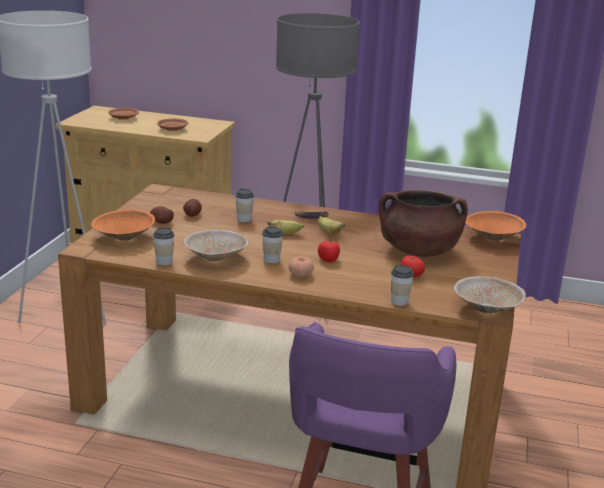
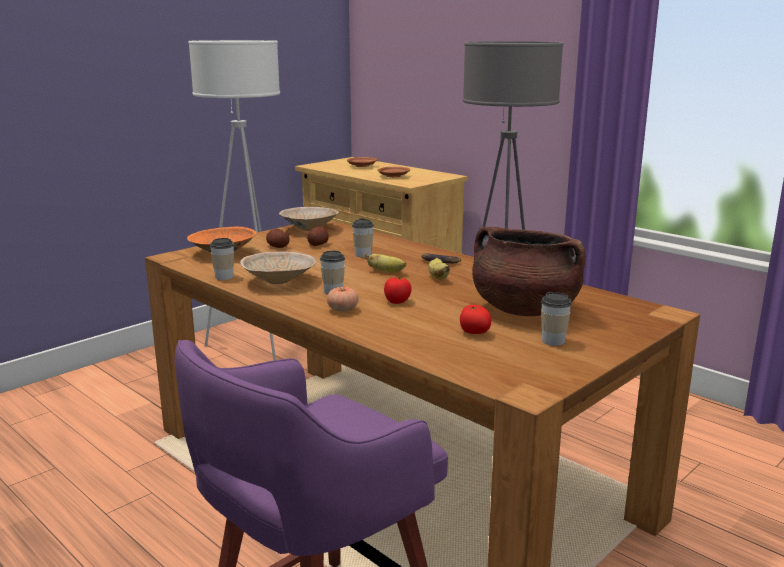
camera: 30 degrees right, 5 degrees down
(399, 301) = (418, 355): cup -> cup (553, 341)
(486, 308) = (526, 385): beige bowl -> beige bowl (310, 228)
(492, 237) = (649, 311): orange bowl -> none

